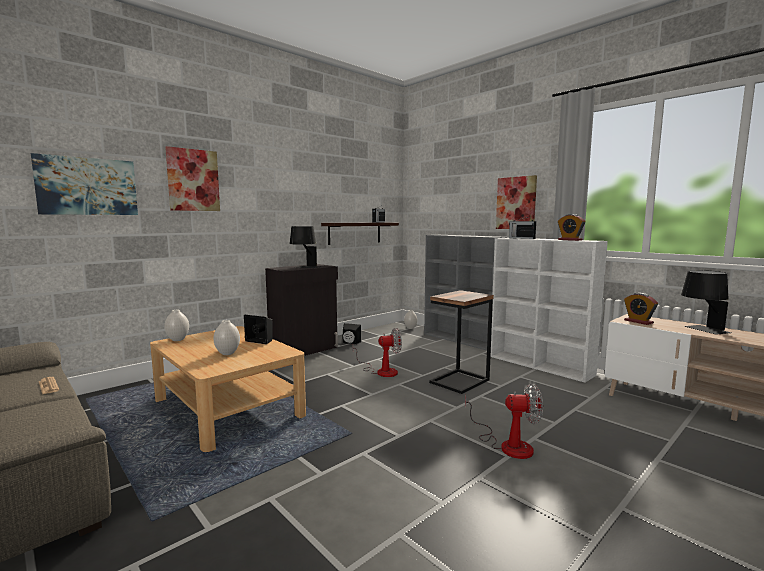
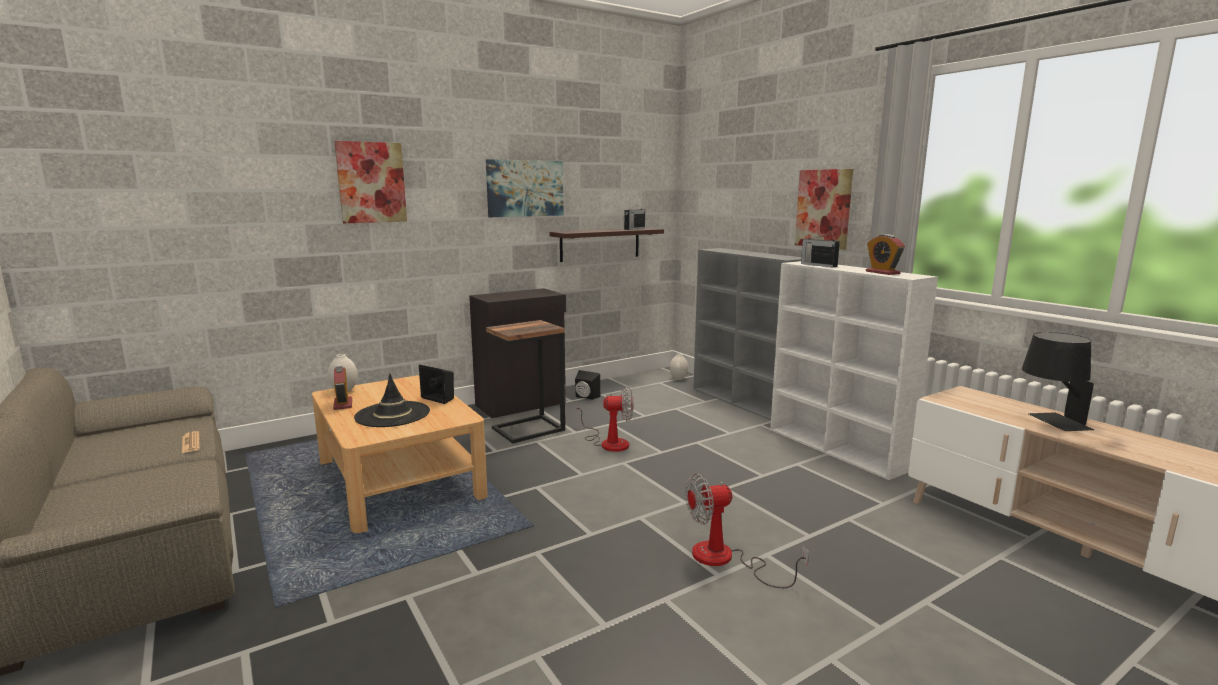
camera: 10 degrees right, 5 degrees up
(87, 186) = (240, 198): picture -> picture (525, 188)
(228, 353) = (392, 414): white vase -> black hat
(304, 267) = (520, 295): black table lamp -> none
(460, 381) = (708, 465): side table -> side table (529, 429)
(507, 444) = (726, 560): fan -> fan turned 150 degrees clockwise
(638, 321) = (962, 401): alarm clock -> alarm clock (343, 404)

